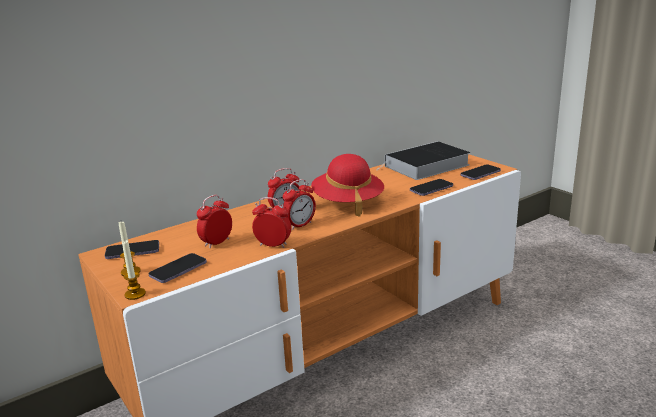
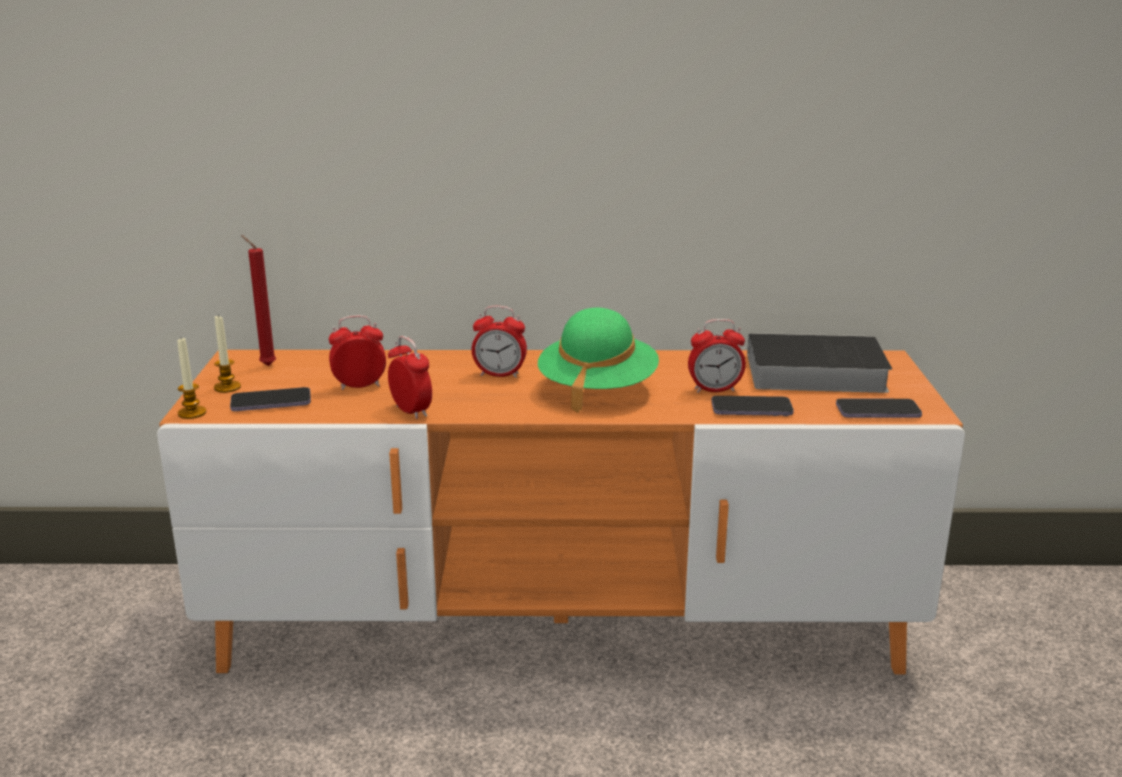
camera: 35 degrees right, 0 degrees up
(133, 251) = (266, 365): phone -> red candle
(300, 225) = (484, 398): alarm clock -> alarm clock (714, 390)
(347, 202) = (597, 389): red hat -> green hat

